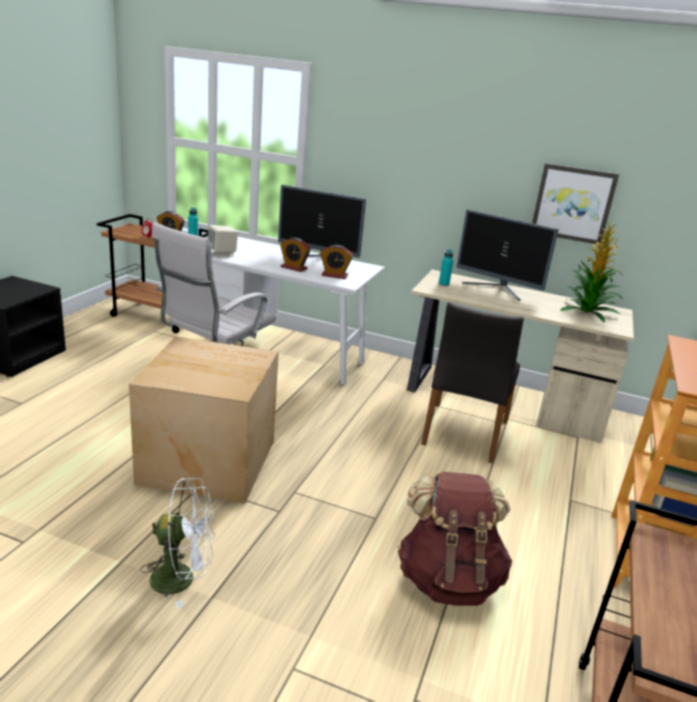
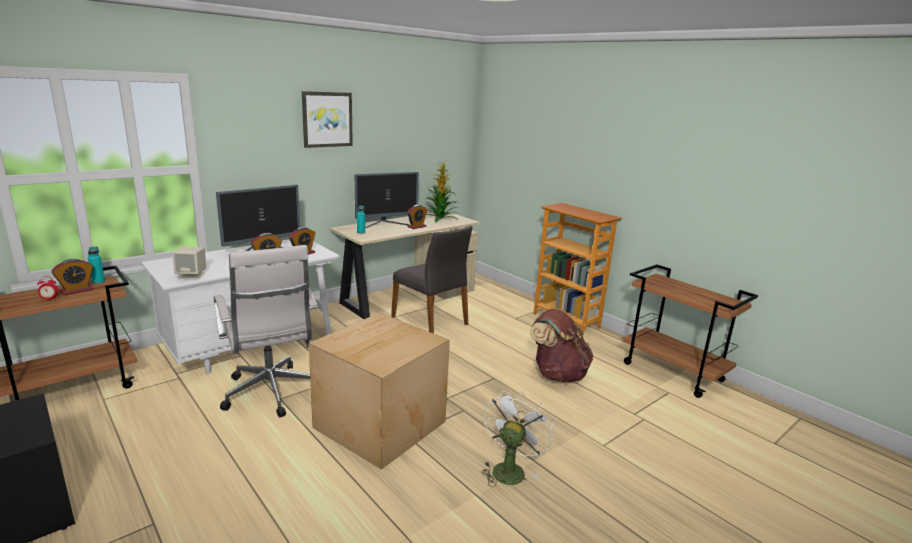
camera: 60 degrees left, 5 degrees down
(523, 305) = (416, 227): none -> alarm clock
(573, 203) = (406, 154): picture -> picture (327, 119)

